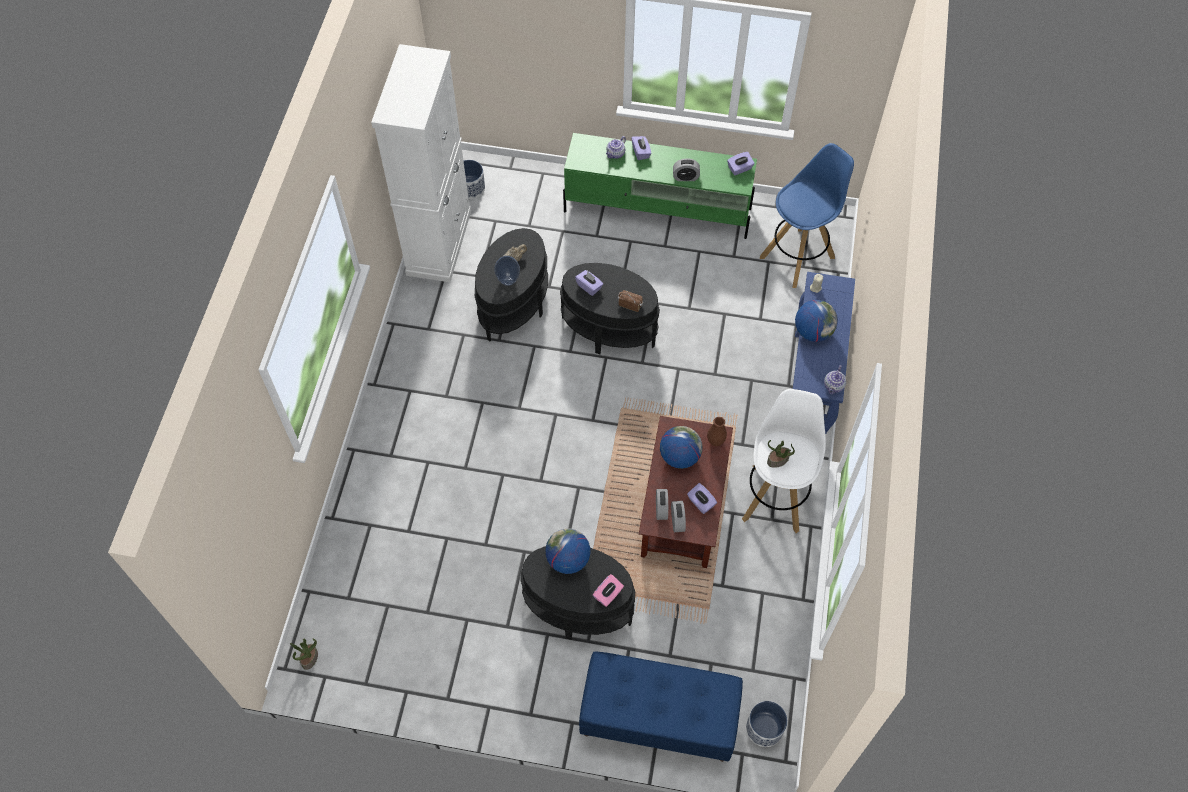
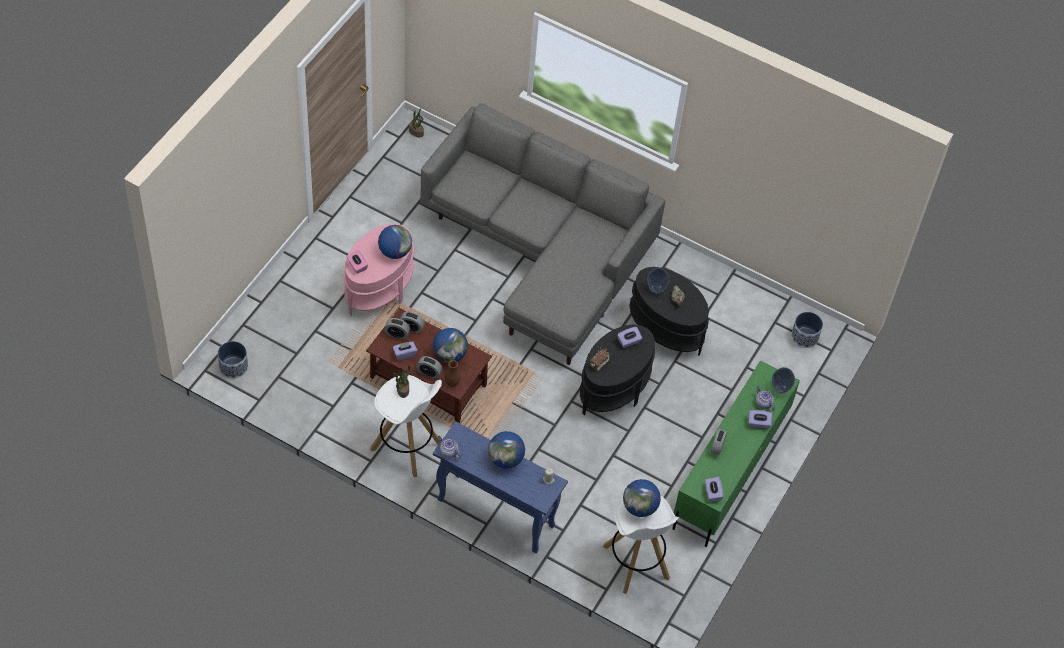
camera: 105 degrees right, 5 degrees down
(439, 242) = (751, 298): white cabinet -> none
(453, 451) = (541, 252): none -> grey sofa
(578, 607) = (379, 289): black side table -> pink side table
(591, 144) = (780, 389): none -> vase
(657, 719) = (274, 307): blue bench -> none
(713, 469) = (429, 372): none -> alarm clock
(798, 256) = (636, 563): blue stool -> white stool
(801, 207) = (640, 507): none -> globe

